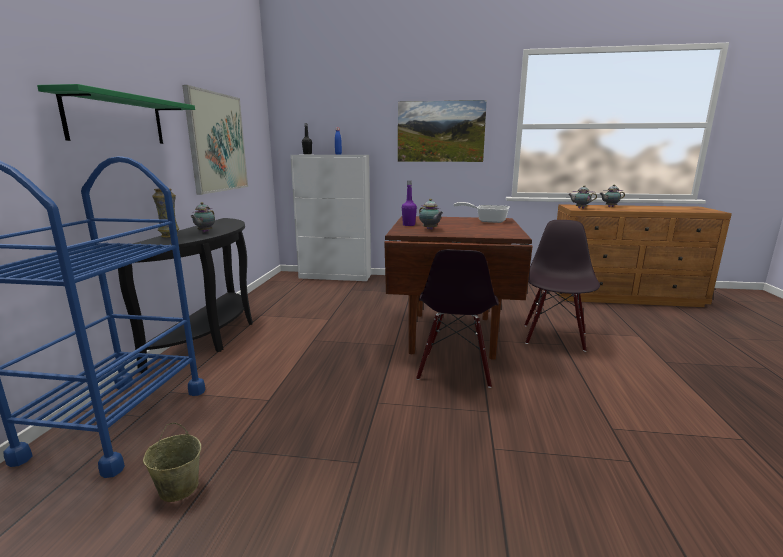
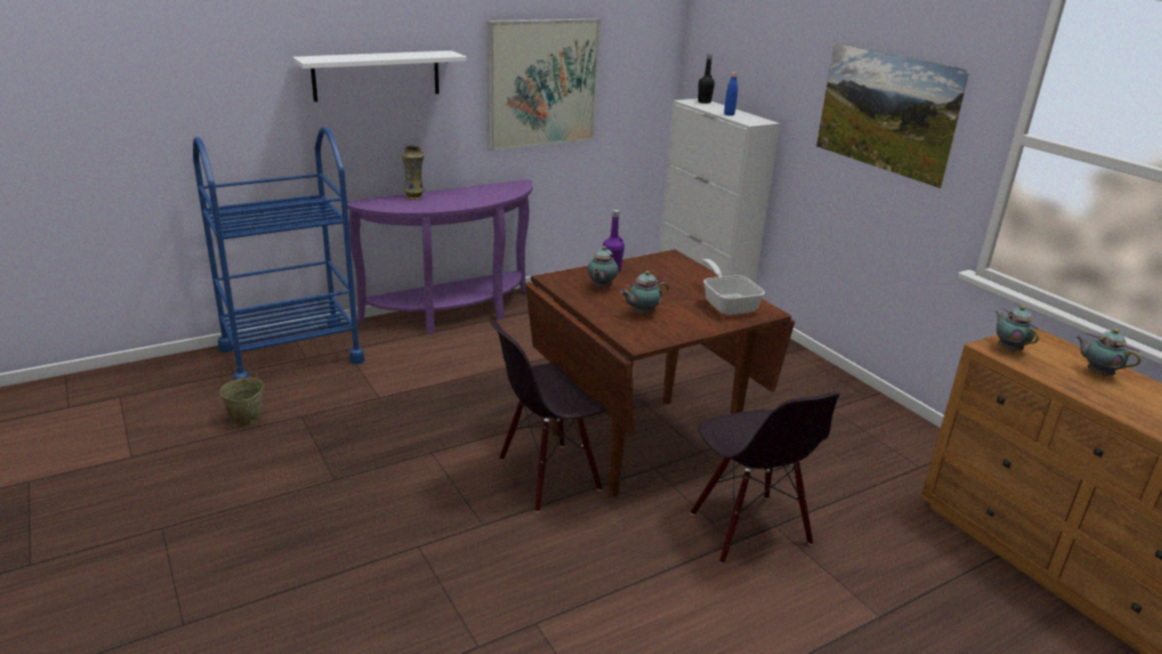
camera: 50 degrees right, 10 degrees up
(116, 120) = (377, 75): green shelf -> white shelf
(204, 232) = (449, 200): teapot -> teapot (642, 313)
(213, 335) = (454, 314): black console table -> purple console table
(554, 337) = (748, 529): black chair -> black chair turned 90 degrees clockwise

